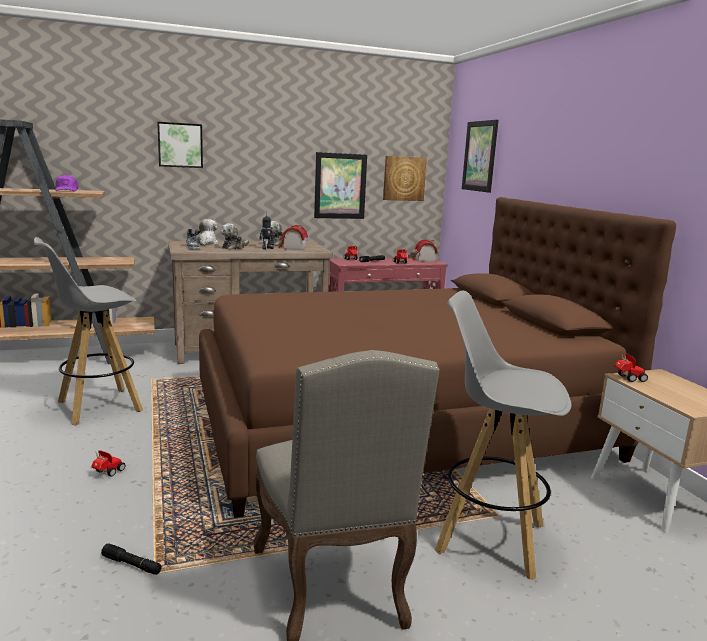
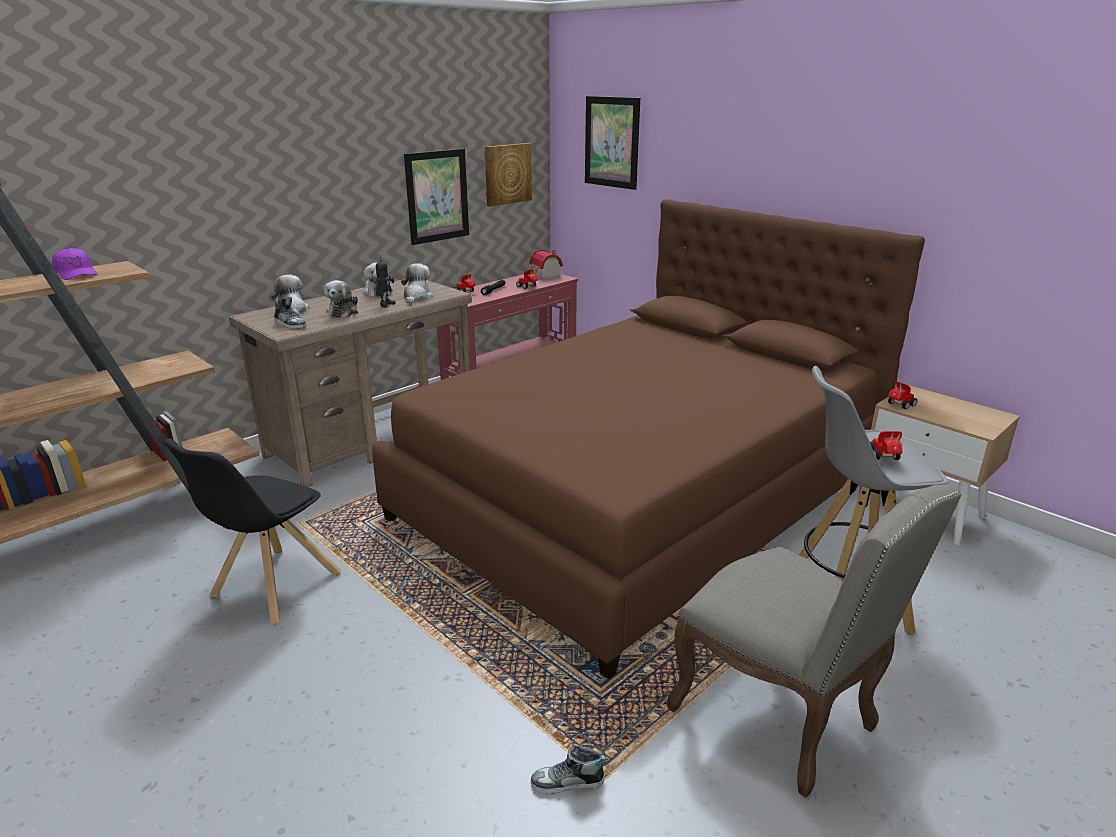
camera: 25 degrees left, 10 degrees up
(97, 406) = (272, 588): grey stool -> black chair
(107, 473) = (401, 679): toy car -> toy car (884, 458)
(132, 565) = (567, 782): black flashlight -> shoe
(180, 145) = (221, 169): picture -> none
(292, 248) = (416, 297): toy house -> plush toy

